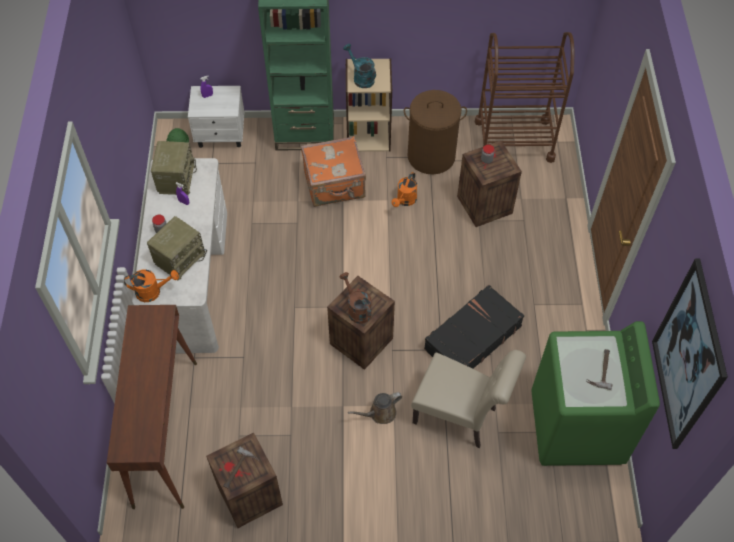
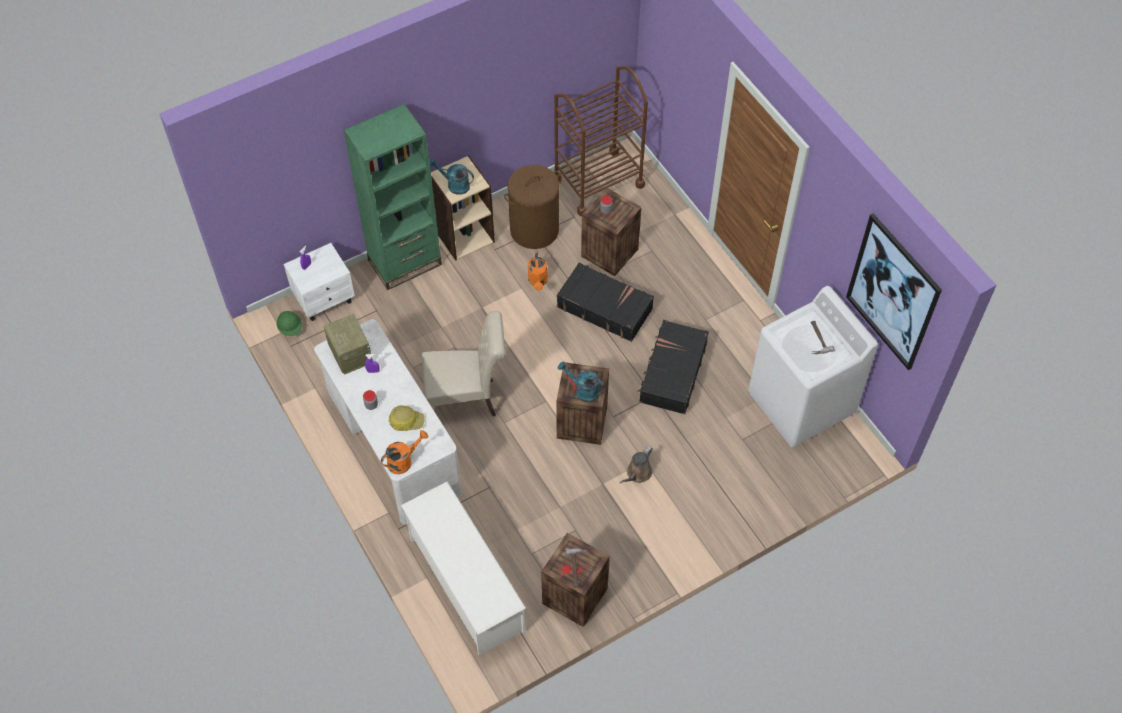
camera: 30 degrees left, 0 degrees up
(165, 432) = (465, 584): brown console table -> white shoe rack
(180, 258) = (406, 421): radio -> hard hat
(335, 185) = (465, 297): orange suitcase -> none
(357, 309) = (582, 390): brown watering can -> turquoise watering can
(448, 250) = (604, 307): none -> black suitcase
(460, 417) = (704, 442): beige chair -> beige chair (466, 399)
(576, 428) = (801, 404): green washing machine -> white washing machine

